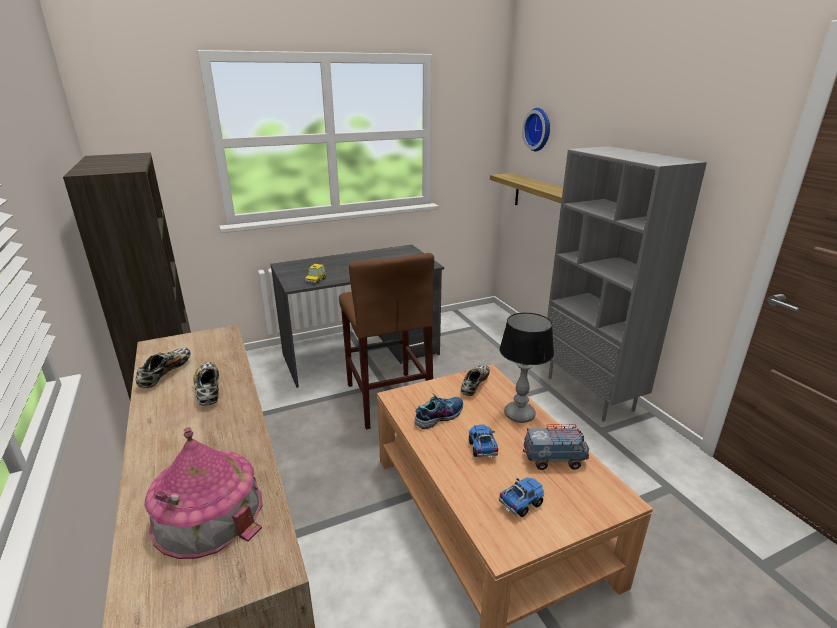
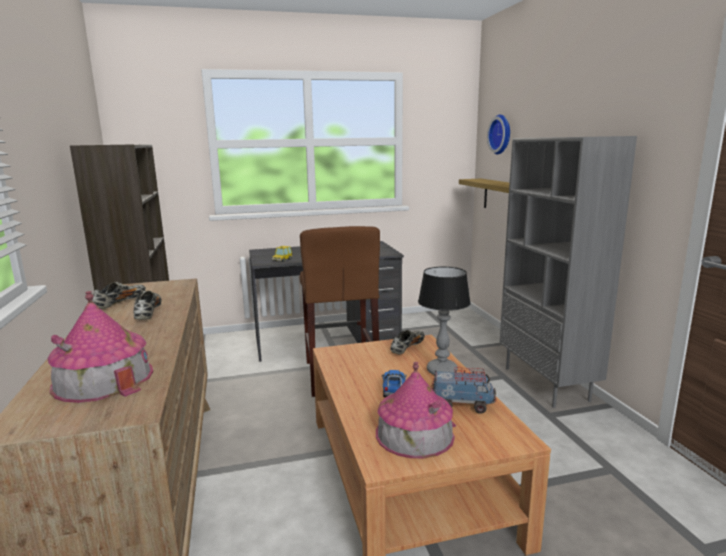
camera: 10 degrees right, 10 degrees down
(439, 416) = (363, 367): shoe -> none
(521, 504) = (414, 434): toy truck -> toy house

